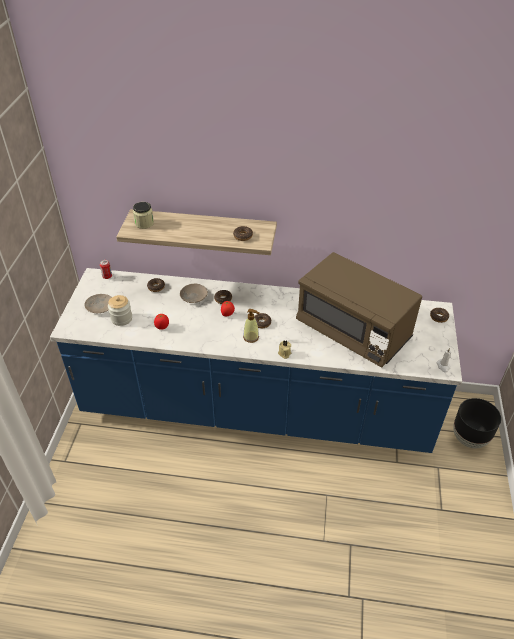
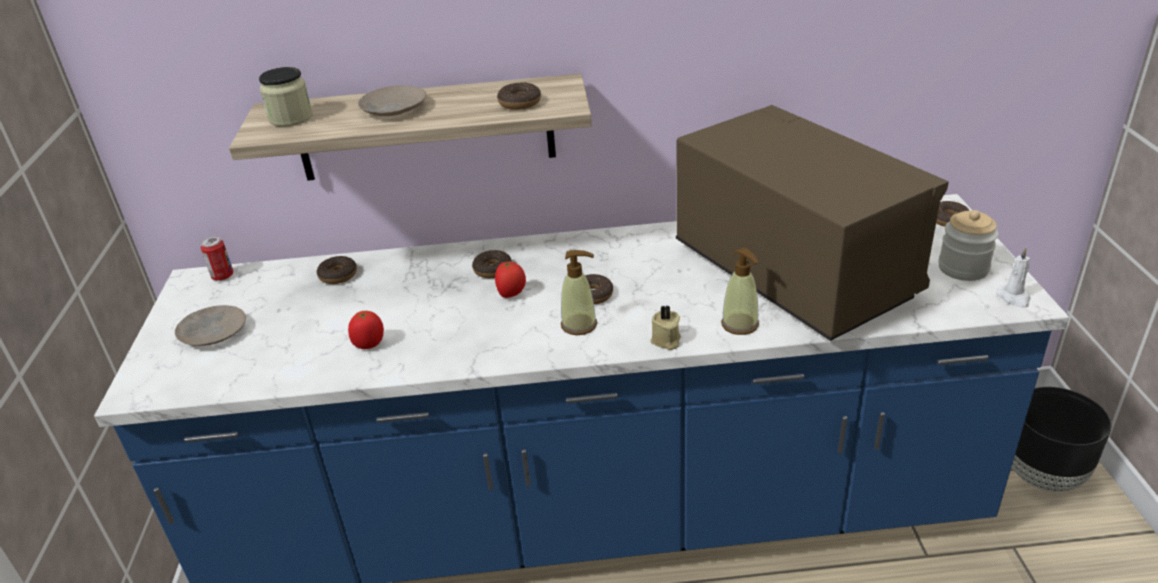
camera: 10 degrees left, 10 degrees down
(121, 318) = (269, 346): jar -> jar (963, 268)
(193, 296) = (426, 276): beige plate -> beige plate (393, 109)
(318, 352) = (740, 324): none -> soap dispenser
(353, 331) = (792, 273): brown microwave -> brown microwave turned 150 degrees counterclockwise

